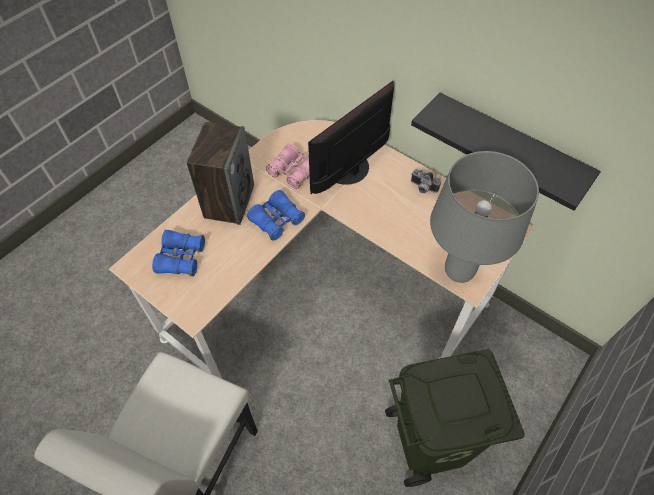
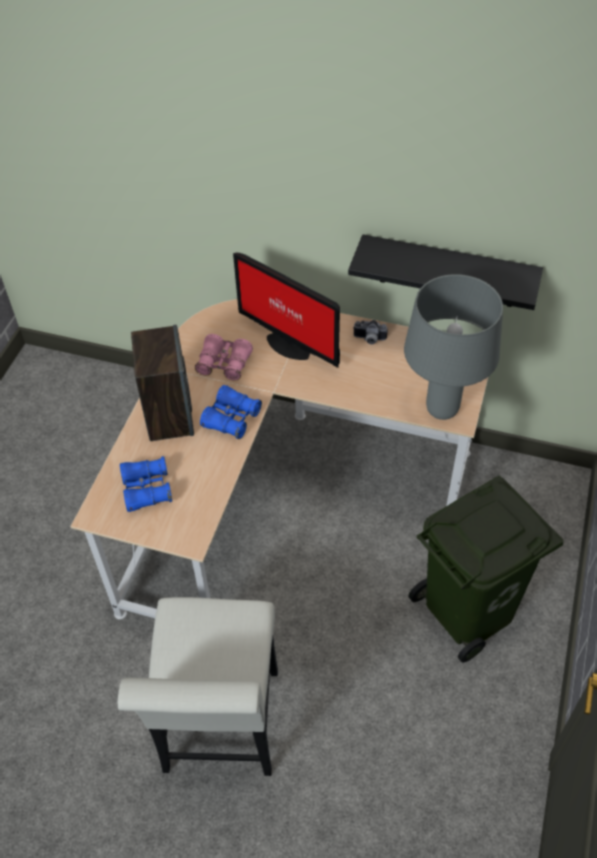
camera: 20 degrees left, 5 degrees down
(353, 171) = (289, 344): monitor -> monitor turned 75 degrees counterclockwise

